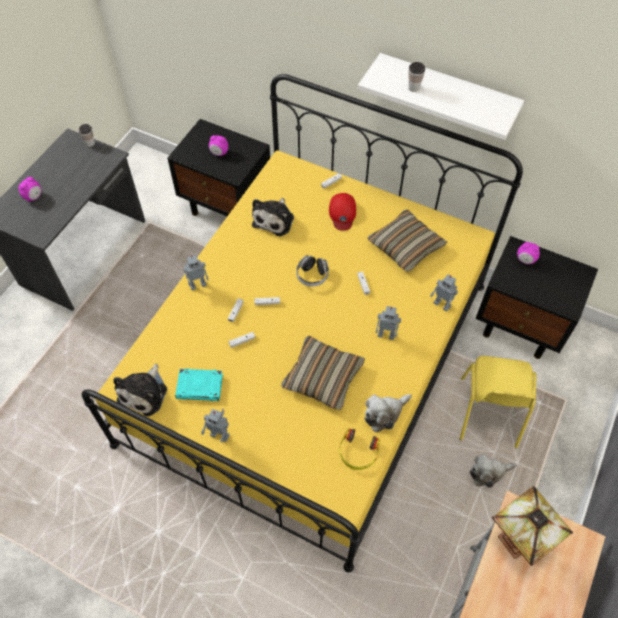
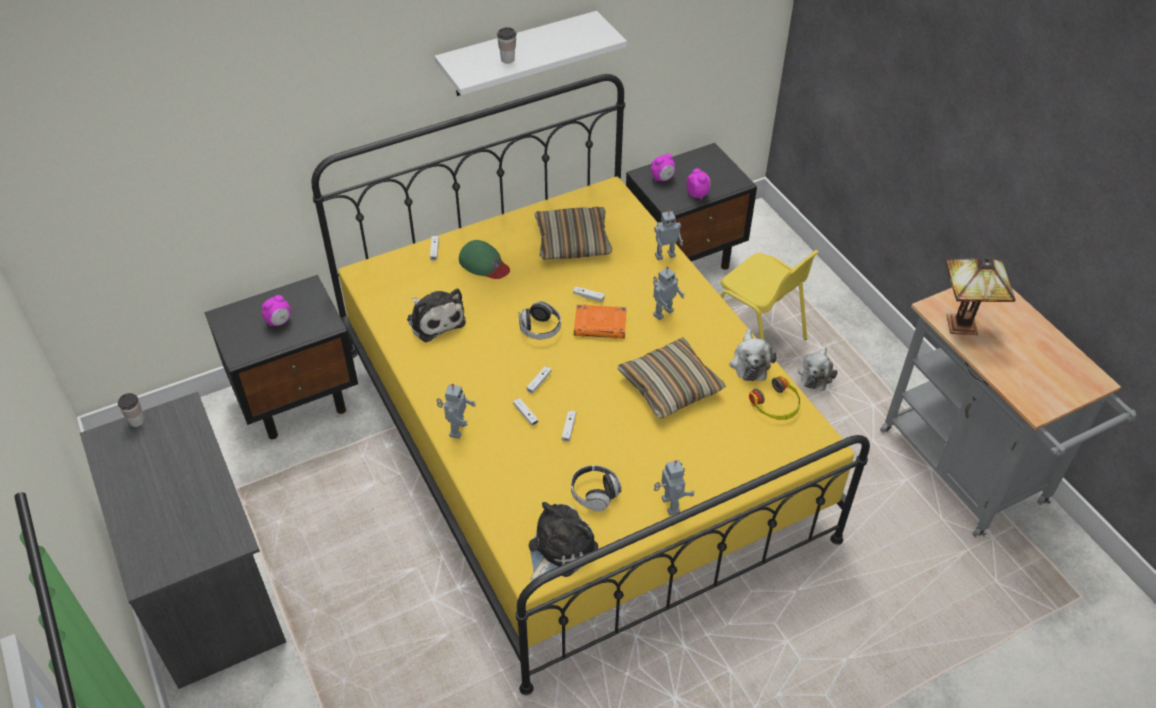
camera: 55 degrees left, 10 degrees down
(34, 197) = (159, 520): alarm clock -> alarm clock (697, 194)
(144, 392) = (559, 549): plush toy -> plush toy turned 105 degrees counterclockwise
(200, 386) = (594, 493): turquoise book -> headphones
(220, 434) = (669, 505): toy robot -> toy robot turned 75 degrees counterclockwise
(342, 213) = (484, 264): red cap -> green cap
(344, 306) = (601, 325): none -> orange book

